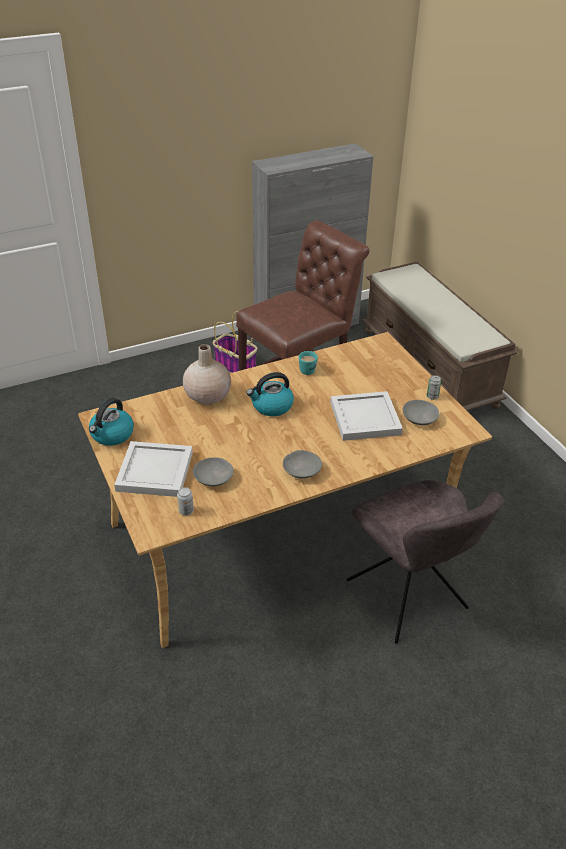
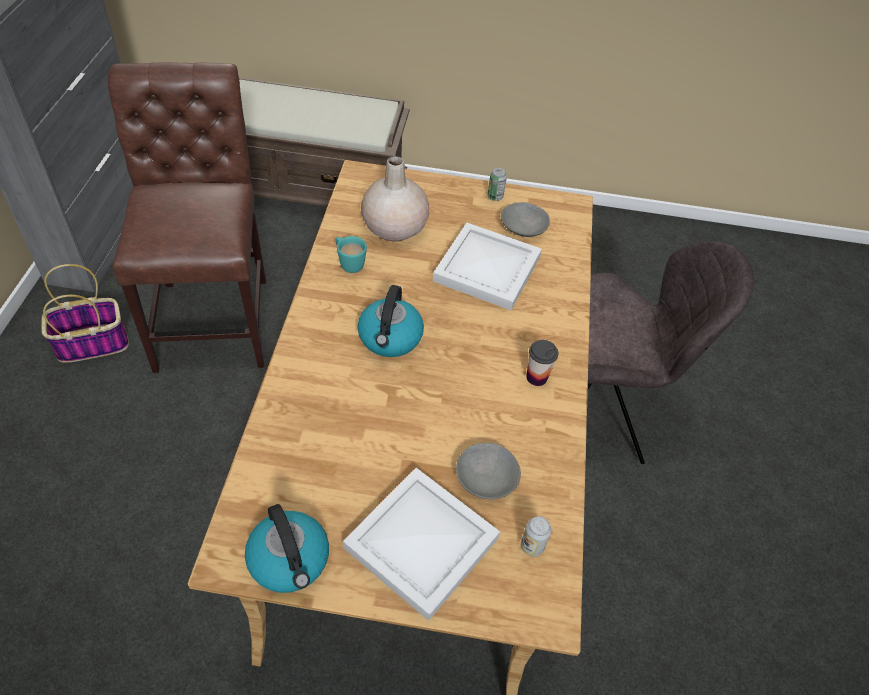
camera: 60 degrees left, 10 degrees up
(207, 396) = (306, 393): beige vase -> beige vase (394, 228)
(302, 470) = (536, 377): grey bowl -> cup

